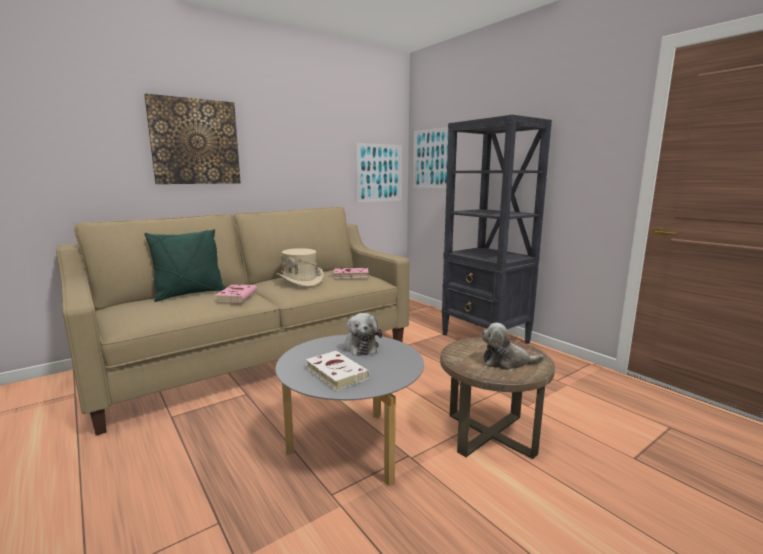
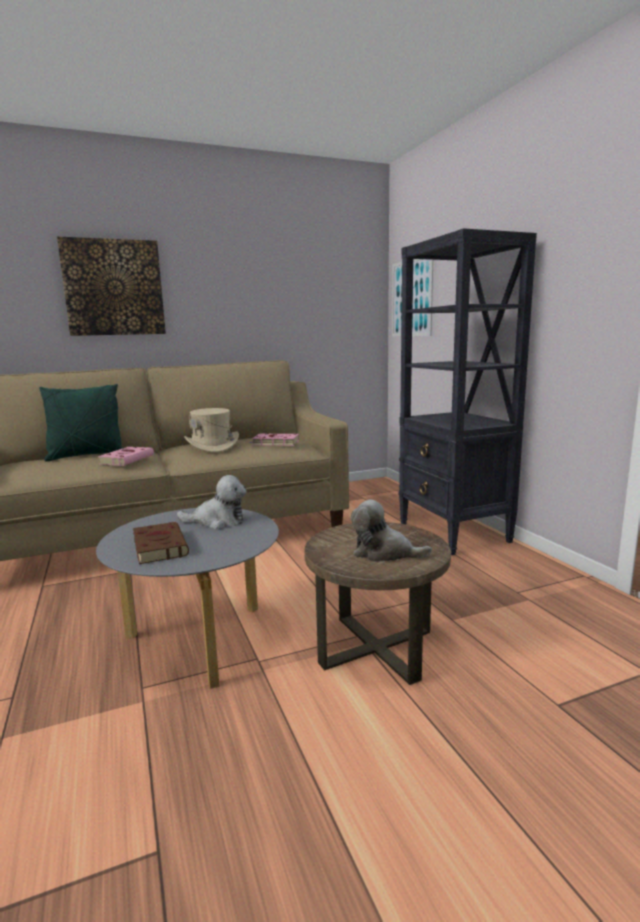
camera: 15 degrees right, 0 degrees up
(335, 373) = (159, 546): white book -> brown book
(360, 347) = (217, 521): plush toy -> plush toy turned 90 degrees counterclockwise
(379, 173) = (346, 319): picture -> none

